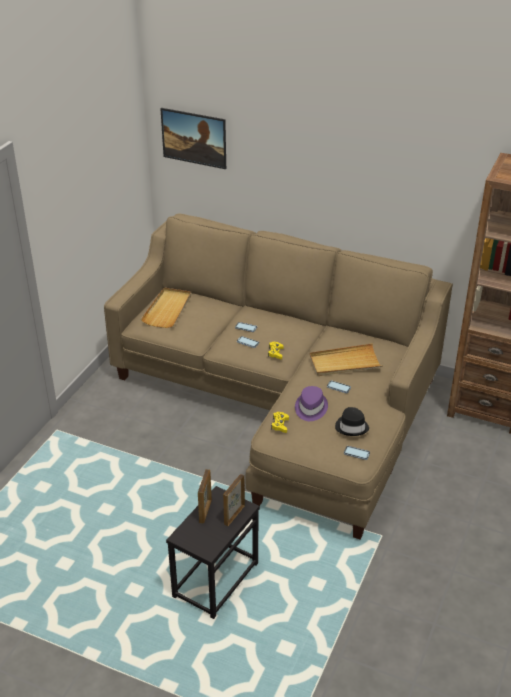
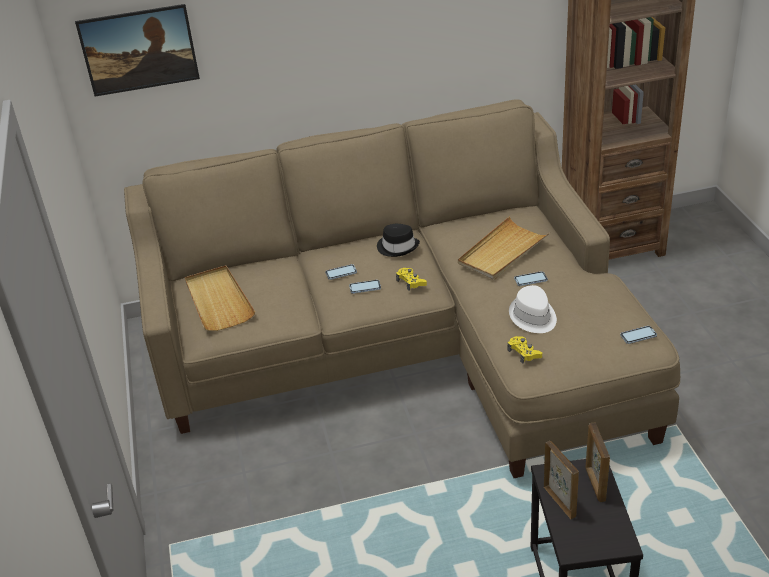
camera: 35 degrees left, 0 degrees up
(310, 408) = (533, 317): purple hat -> white hat
(352, 427) = (598, 311): black hat -> black hat (398, 247)

